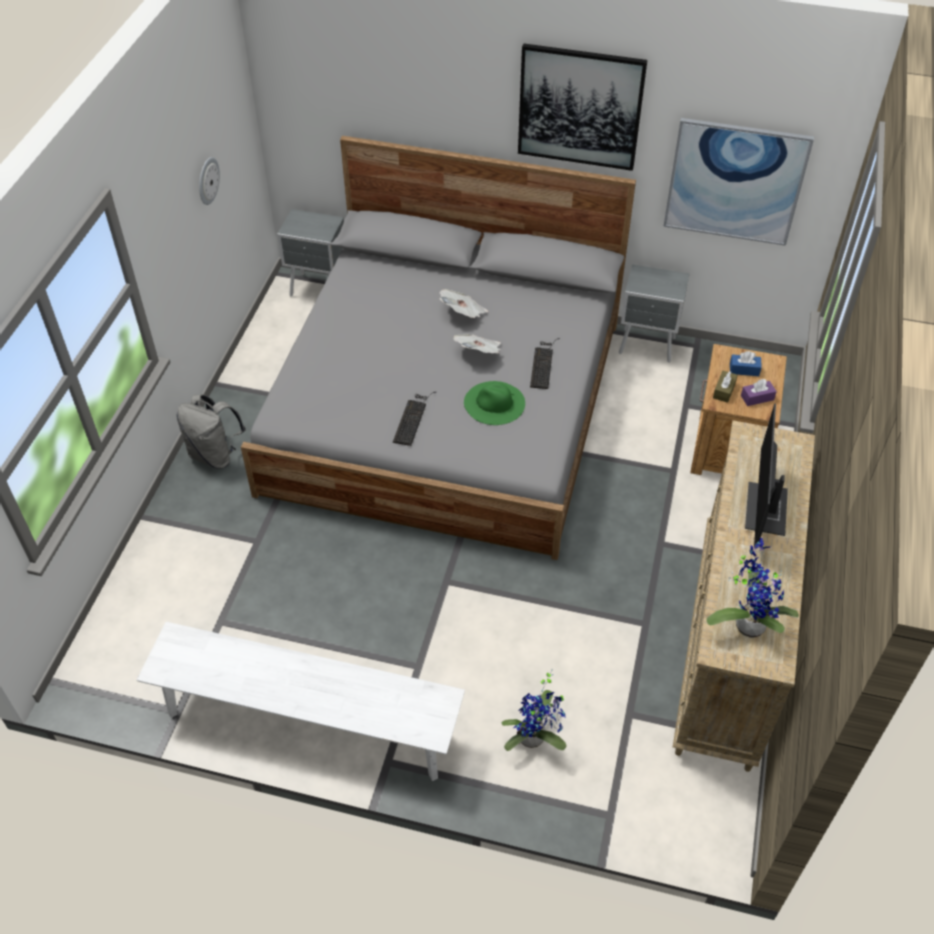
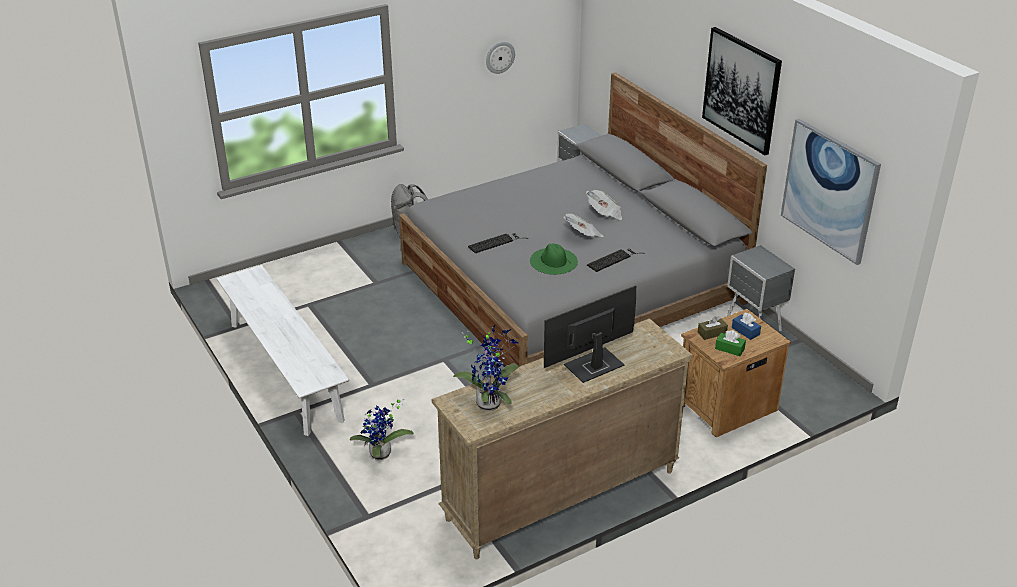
camera: 45 degrees right, 15 degrees down
(757, 398) = (729, 349): purple tissue box -> green tissue box

